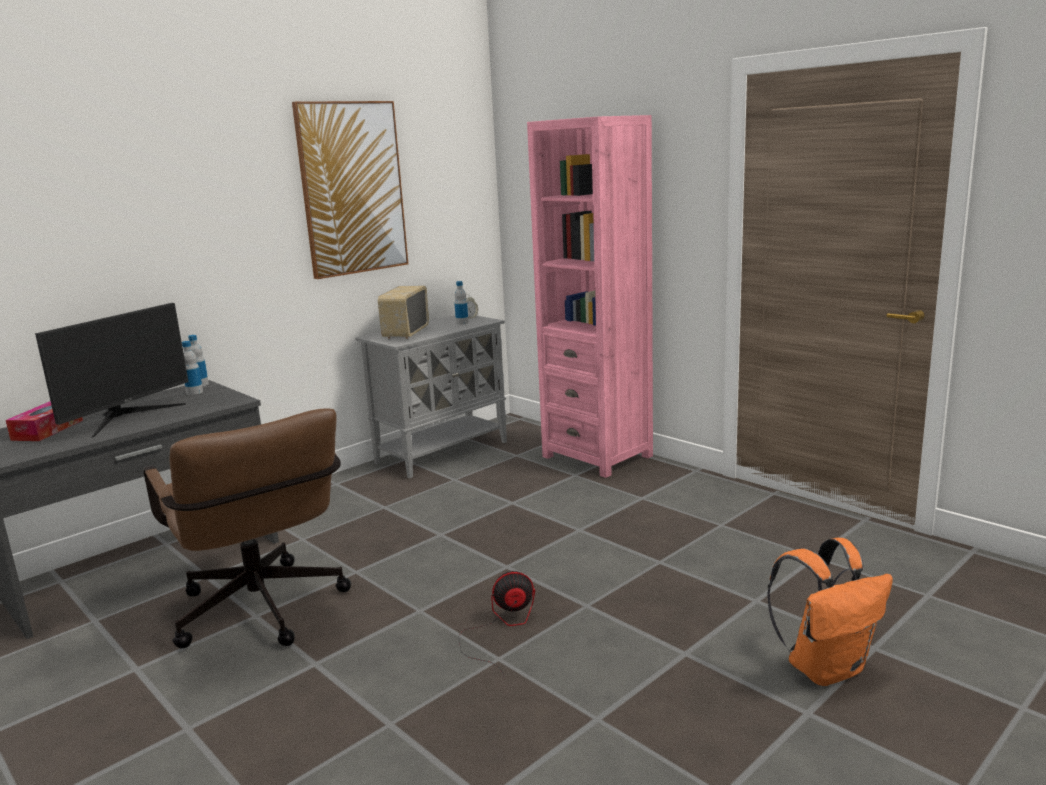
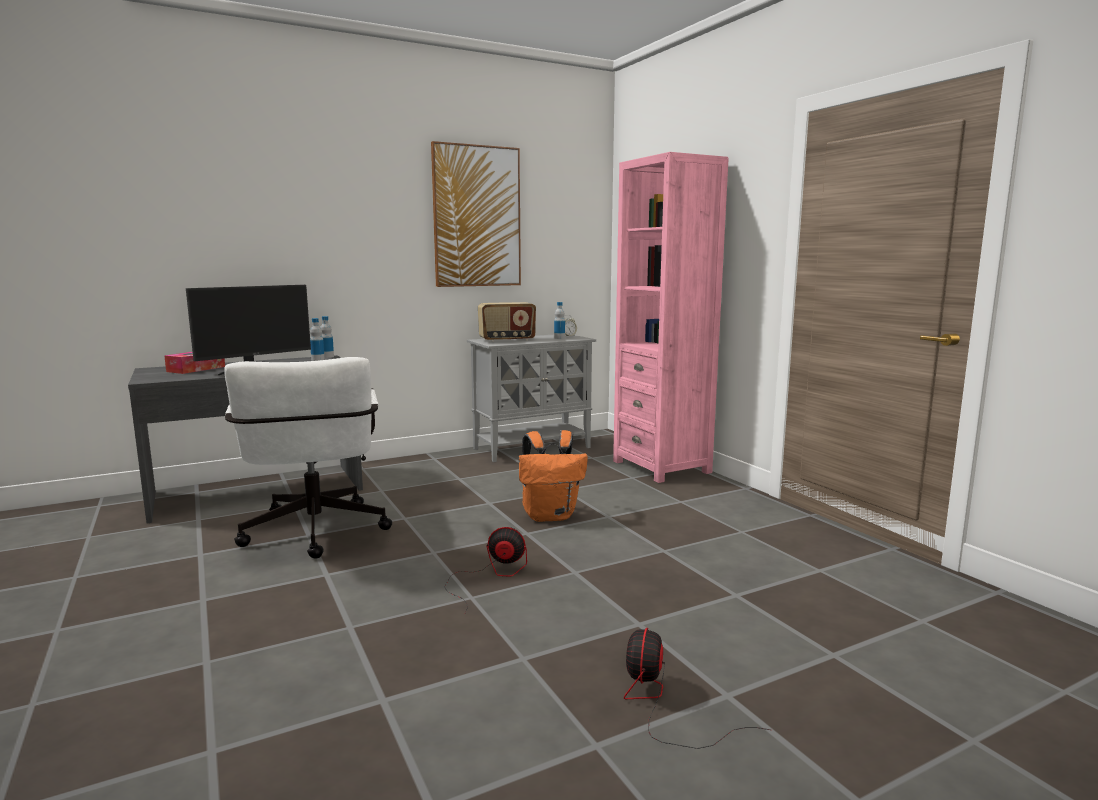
camera: 15 degrees right, 5 degrees down
(264, 615) = (315, 535): brown office chair -> white office chair
(405, 333) = (507, 340): radio -> radio turned 135 degrees counterclockwise
(756, 736) = (661, 703): none -> fan
(826, 668) = (771, 661): orange backpack -> orange backpack (550, 516)

